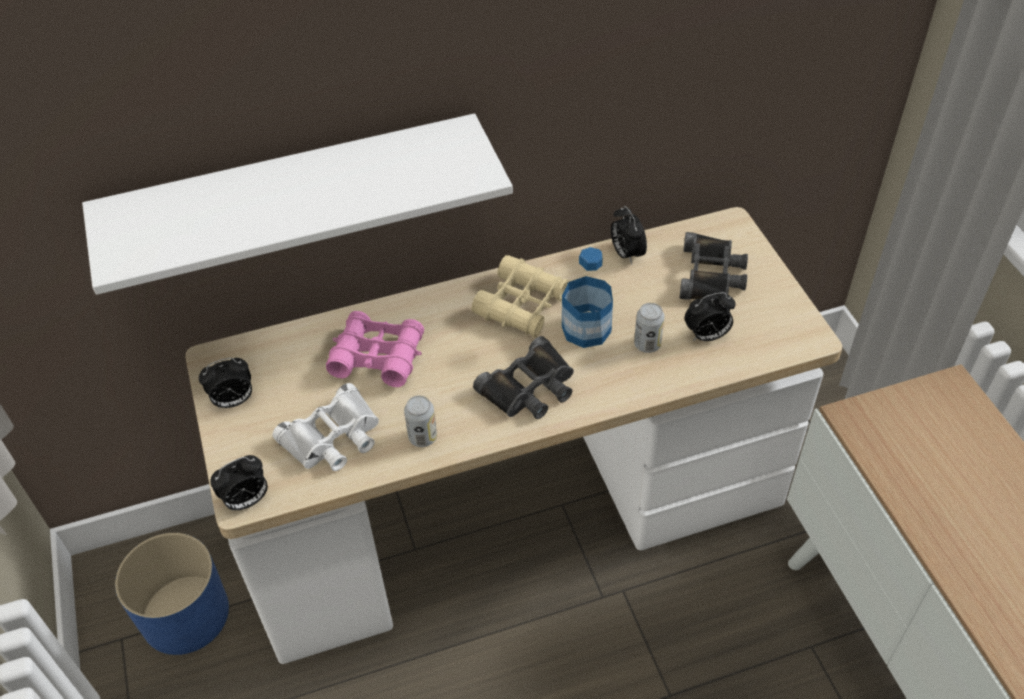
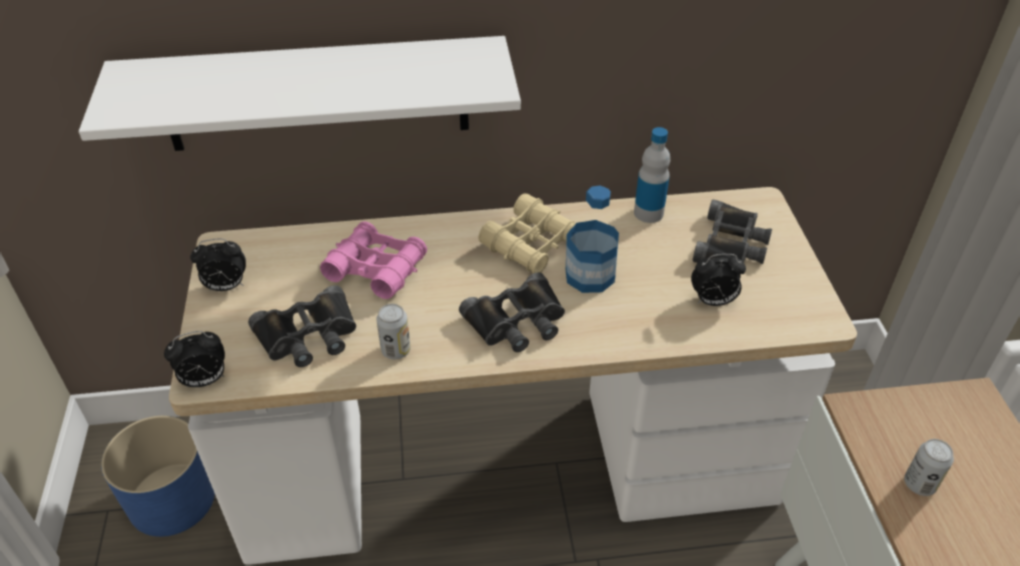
camera: 10 degrees right, 5 degrees down
(333, 437) = (309, 336): white binoculars -> black binoculars
(626, 254) = (648, 213): alarm clock -> bottle
(647, 344) = (648, 300): can -> can (919, 484)

